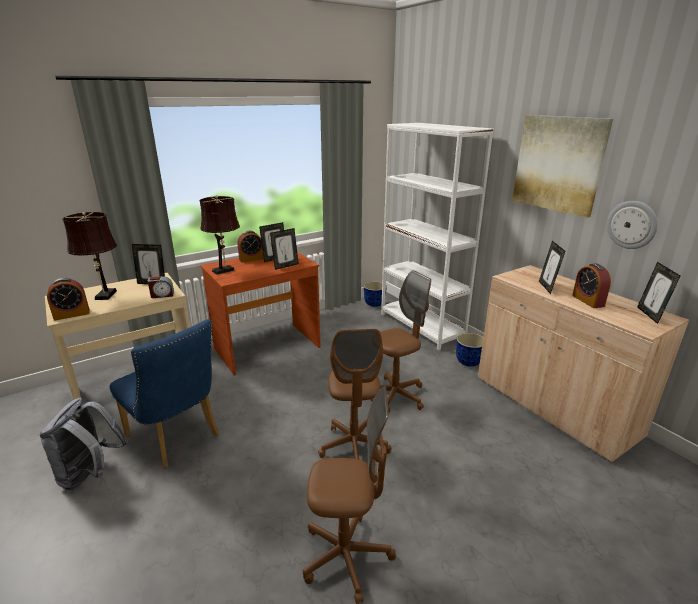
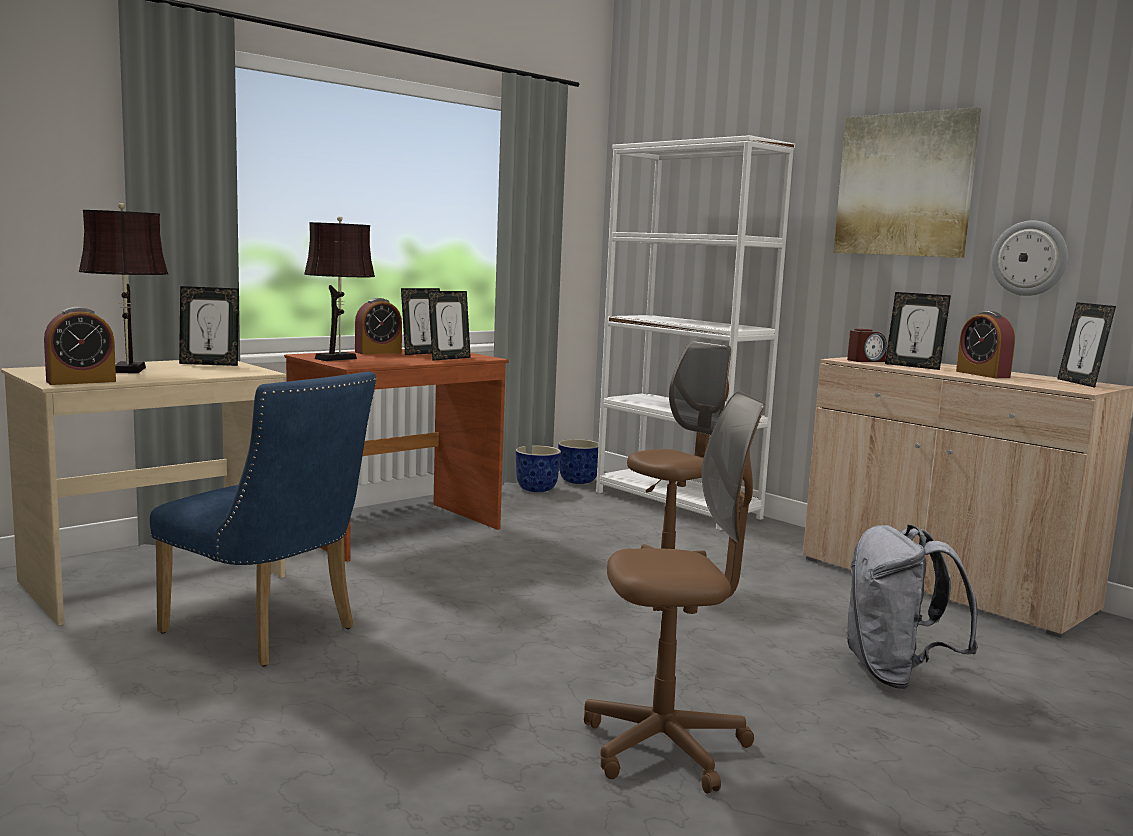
camera: 10 degrees left, 15 degrees down
(91, 474) = (109, 679): grey backpack -> grey backpack (896, 674)
(162, 295) = (242, 372): alarm clock -> alarm clock (865, 360)
(354, 447) = (619, 634): brown office chair -> none
(469, 362) = (779, 542): planter -> planter (537, 489)
(547, 287) = (913, 366): picture frame -> picture frame turned 45 degrees counterclockwise

